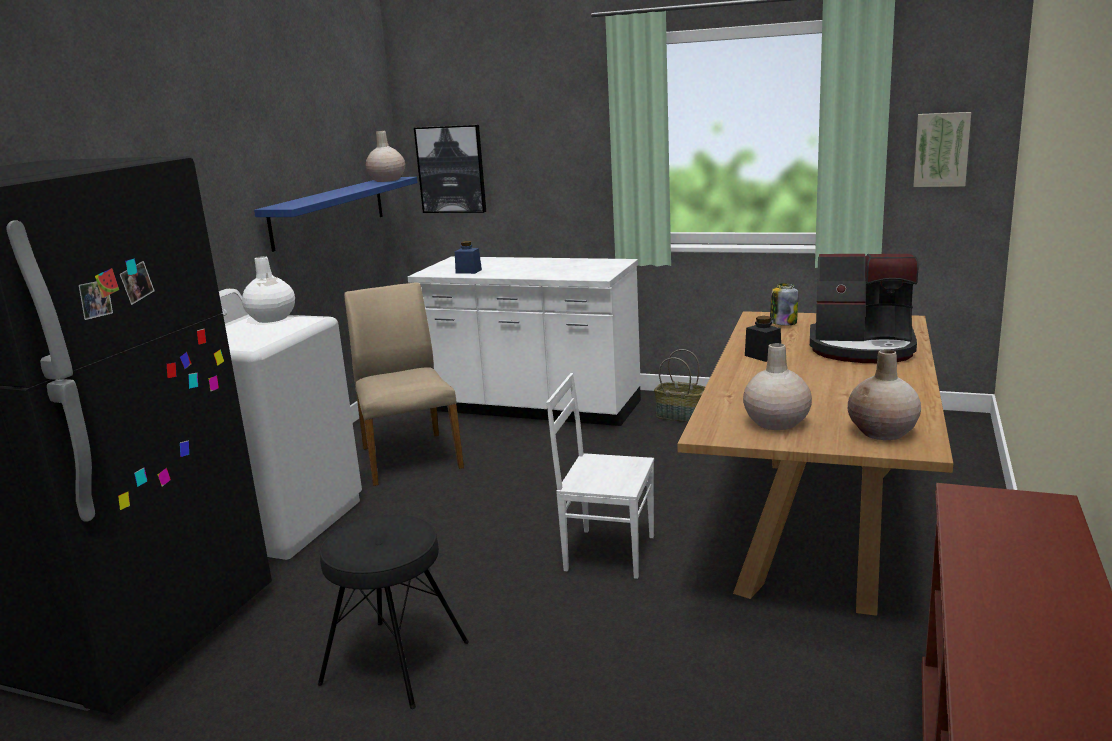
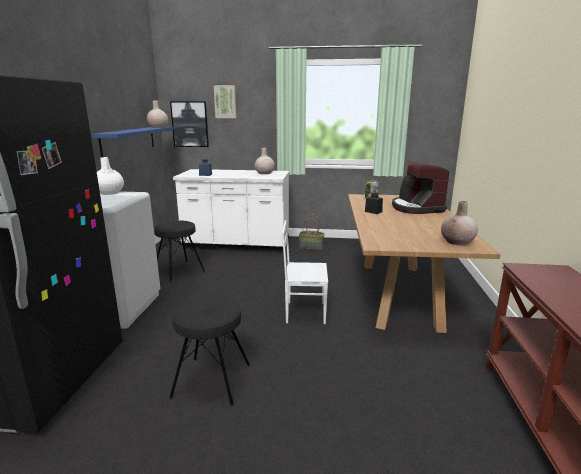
camera: 15 degrees left, 0 degrees up
(409, 457) = (179, 271): beige chair -> black stool
(776, 423) = (404, 239): beige vase -> beige vase (264, 173)
(862, 348) = (416, 208): coffee machine -> coffee machine turned 75 degrees clockwise
(941, 149) = (429, 122): picture -> picture (225, 102)

